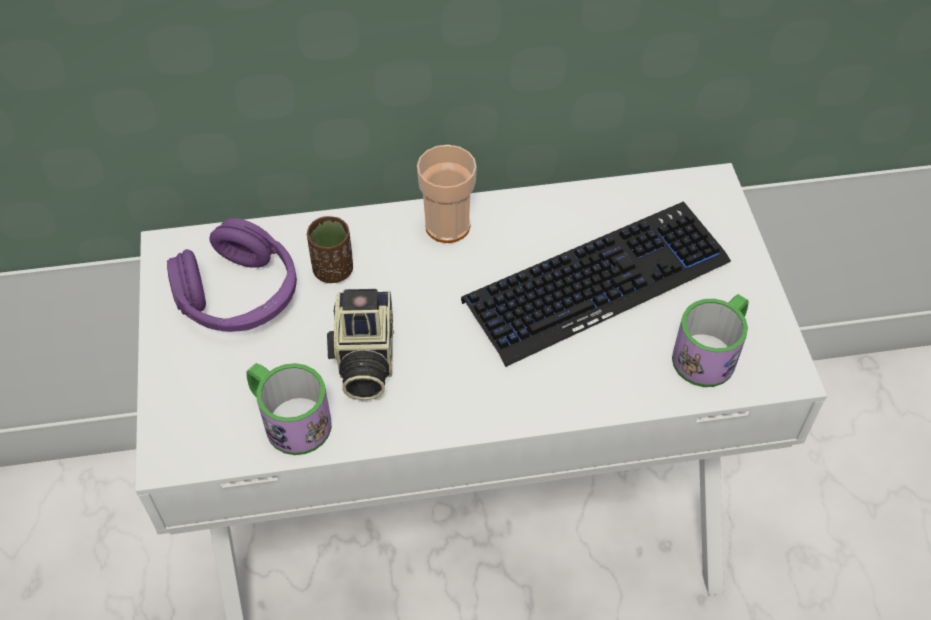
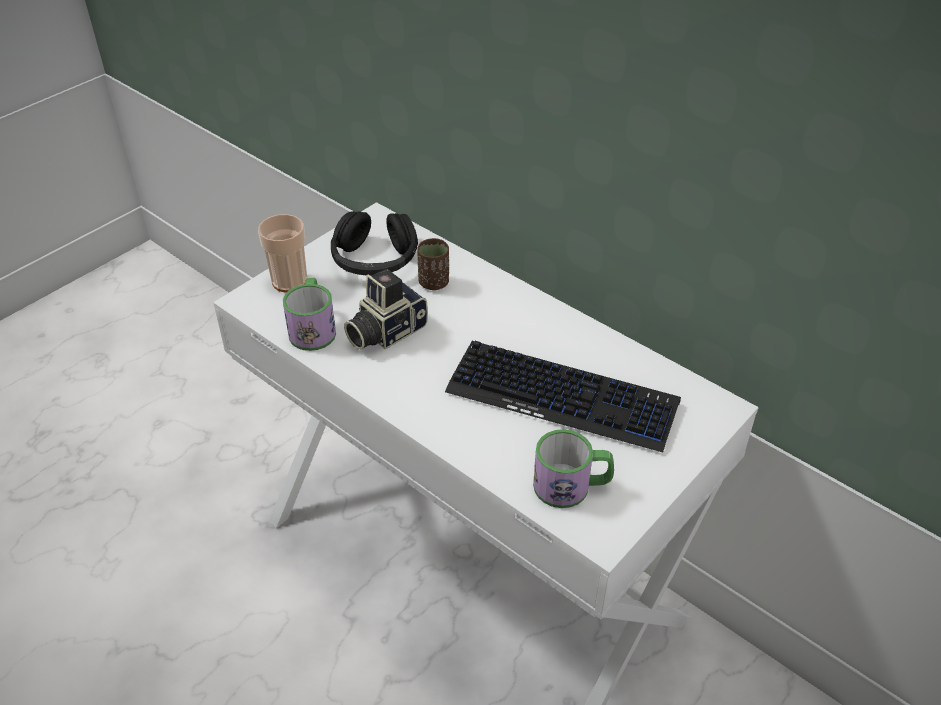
camera: 50 degrees right, 10 degrees down
(239, 295) = (374, 260): purple headphones -> black headphones
(447, 226) = (524, 307): cup -> cup (289, 281)

